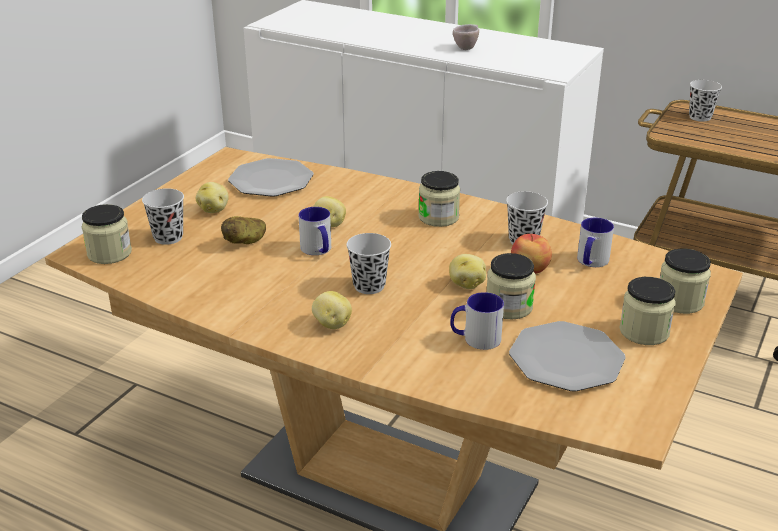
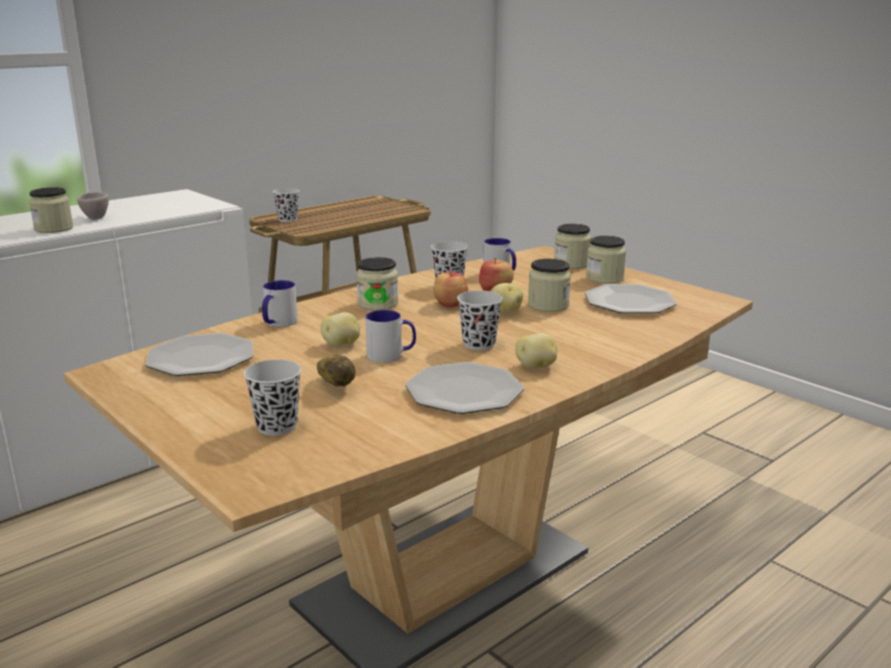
camera: 70 degrees left, 10 degrees down
(109, 253) = (278, 468): jar -> jar (54, 229)
(214, 209) = (235, 394): potato -> none
(259, 297) = (464, 391): none -> plate
(465, 252) = (449, 304): none -> apple
(475, 339) = (589, 322): mug -> mug (278, 324)

